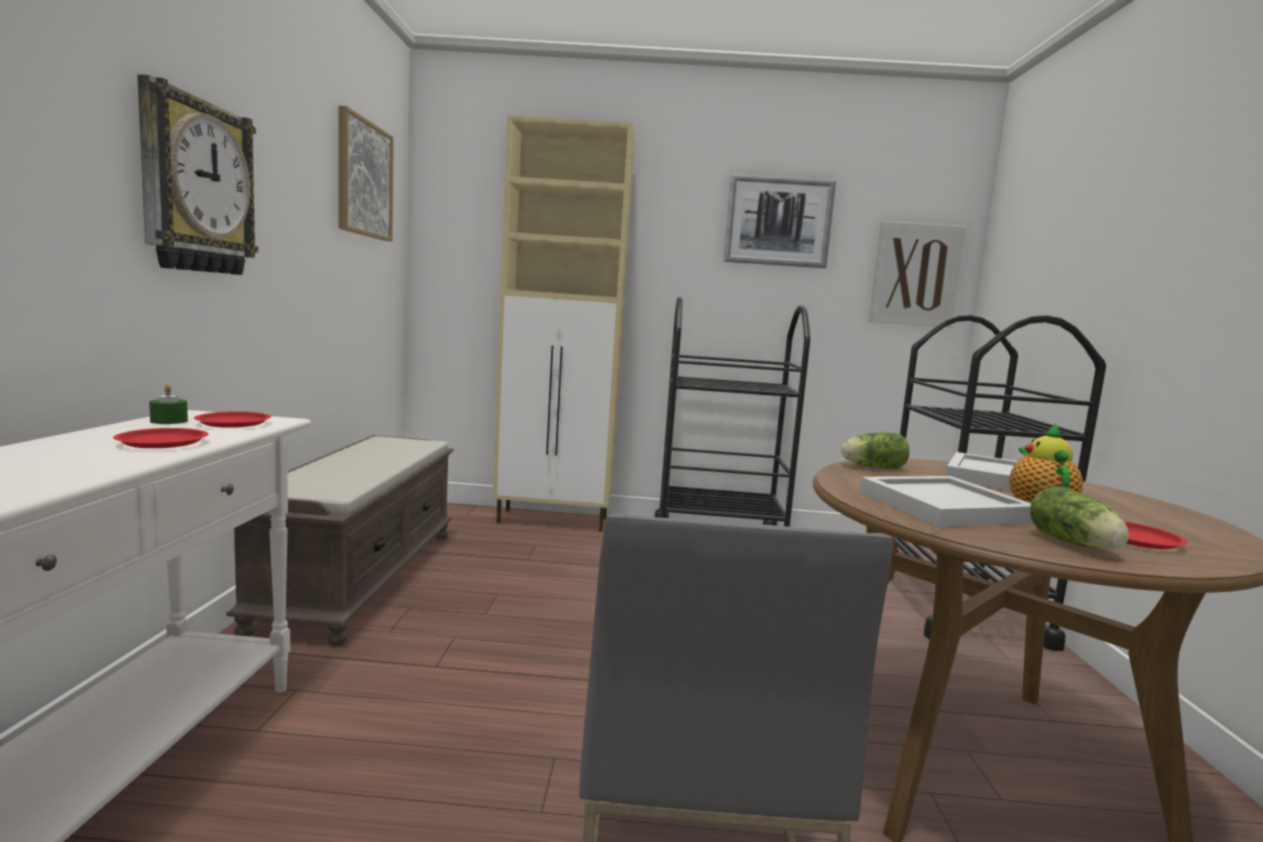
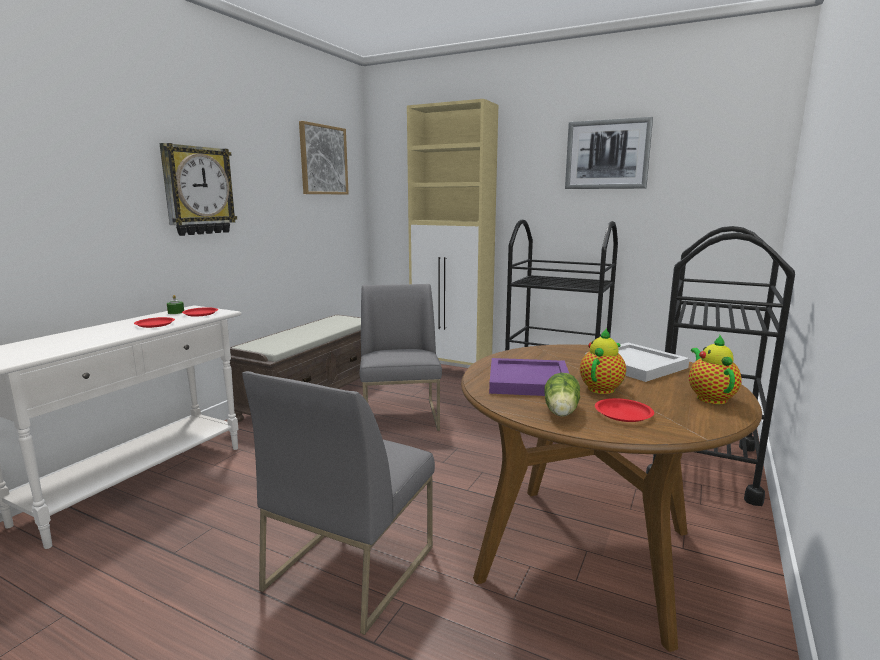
camera: 25 degrees right, 5 degrees up
(539, 593) = (401, 417): none -> grey chair
(871, 467) = (546, 351): lettuce -> none
(916, 274) = (727, 188): picture -> none
(943, 506) = (530, 381): white tray -> purple tray
(1156, 511) = (709, 397): none -> teapot

